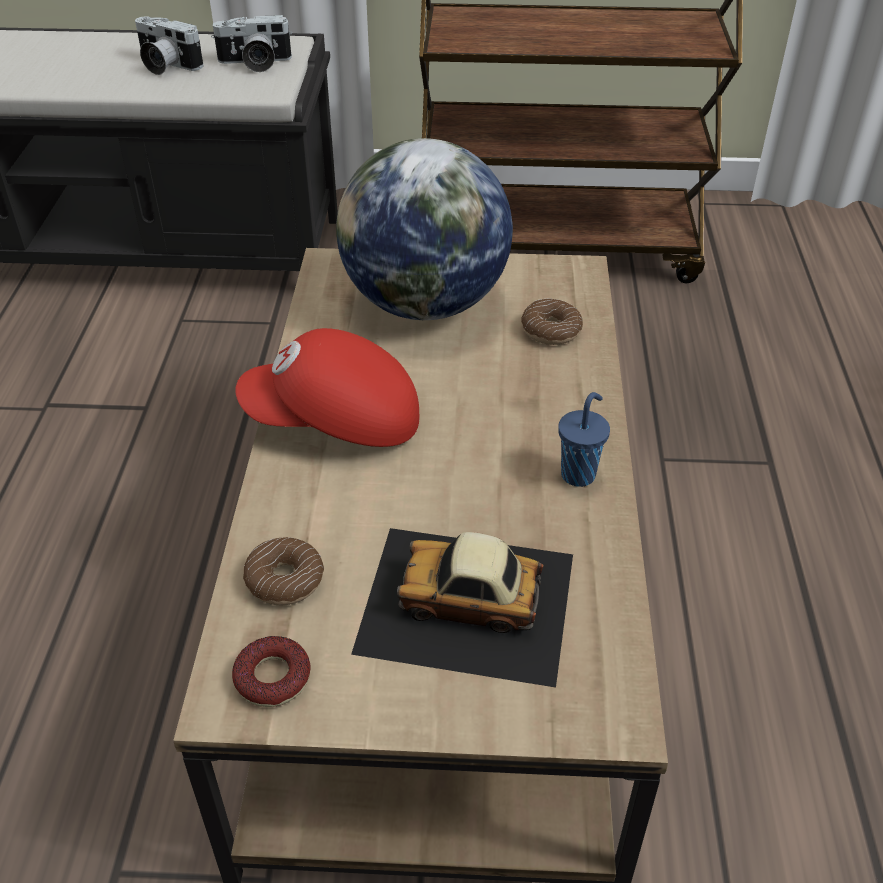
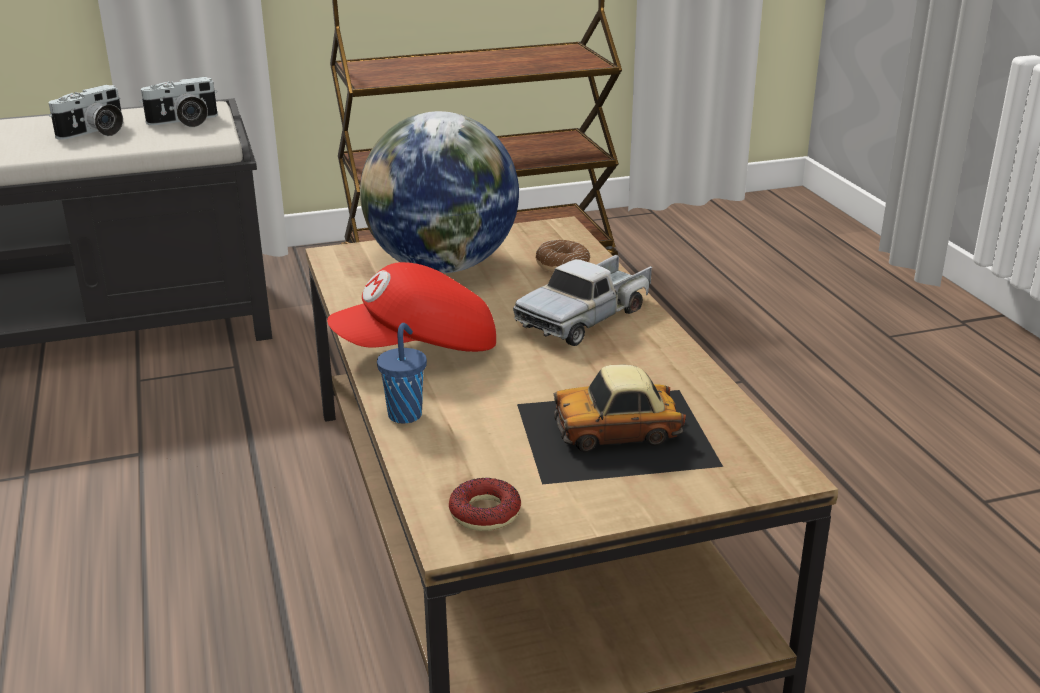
camera: 20 degrees left, 15 degrees down
(165, 65) = (95, 133): camera -> camera turned 60 degrees counterclockwise
(284, 580) = (449, 453): donut -> none
(534, 415) = (586, 317): none -> toy truck
(579, 473) = (649, 343): blue cup -> blue cup (406, 414)

